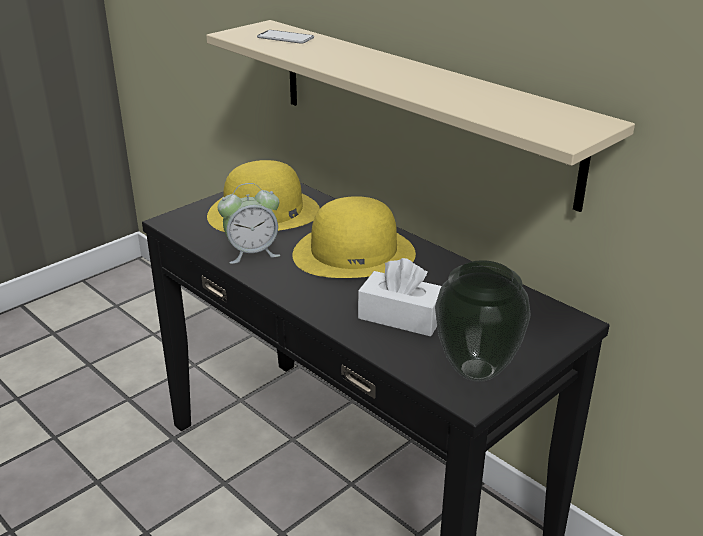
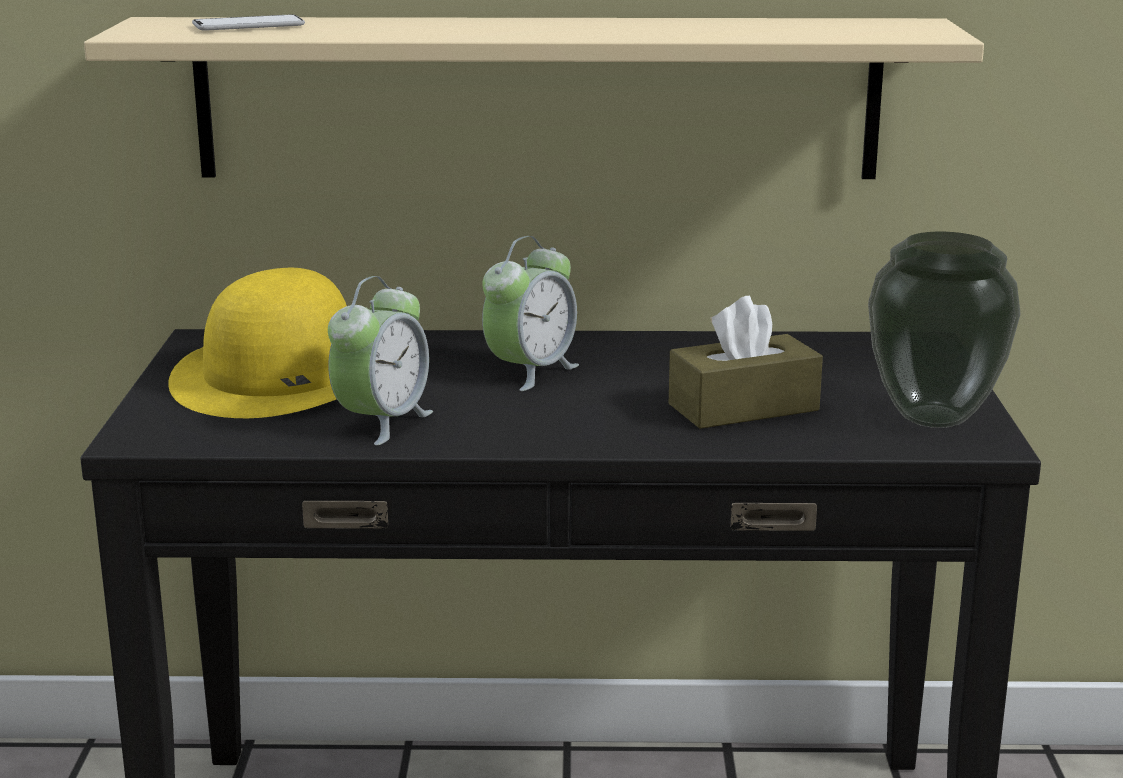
camera: 45 degrees left, 10 degrees down
(354, 253) = (530, 372): yellow hat -> alarm clock
(401, 317) = (743, 407): white tissue box -> brown tissue box

